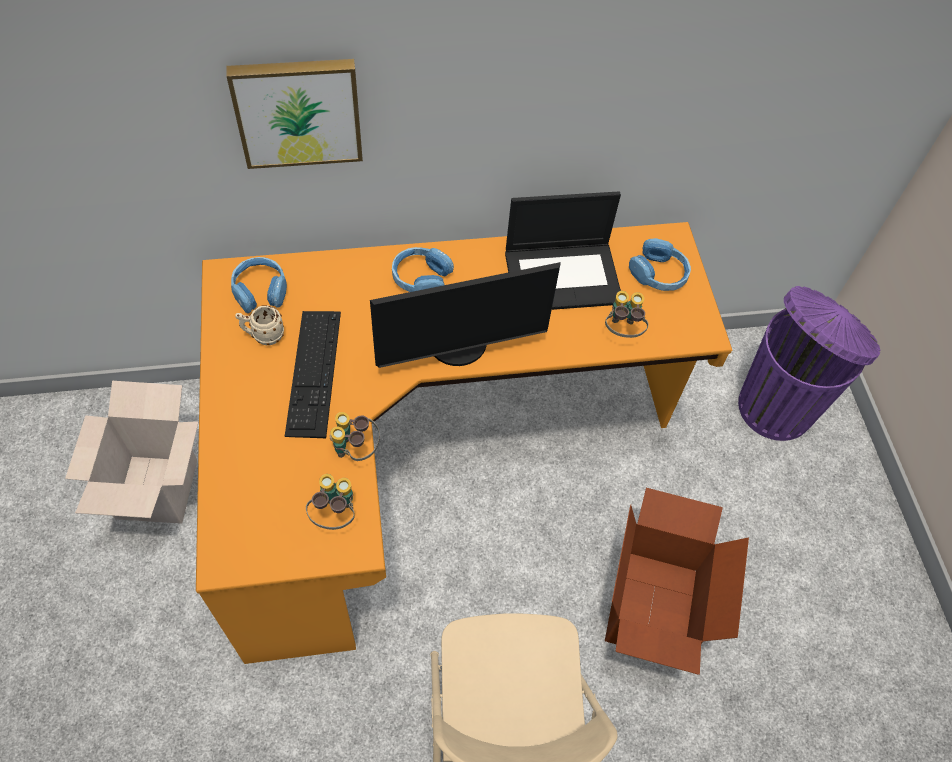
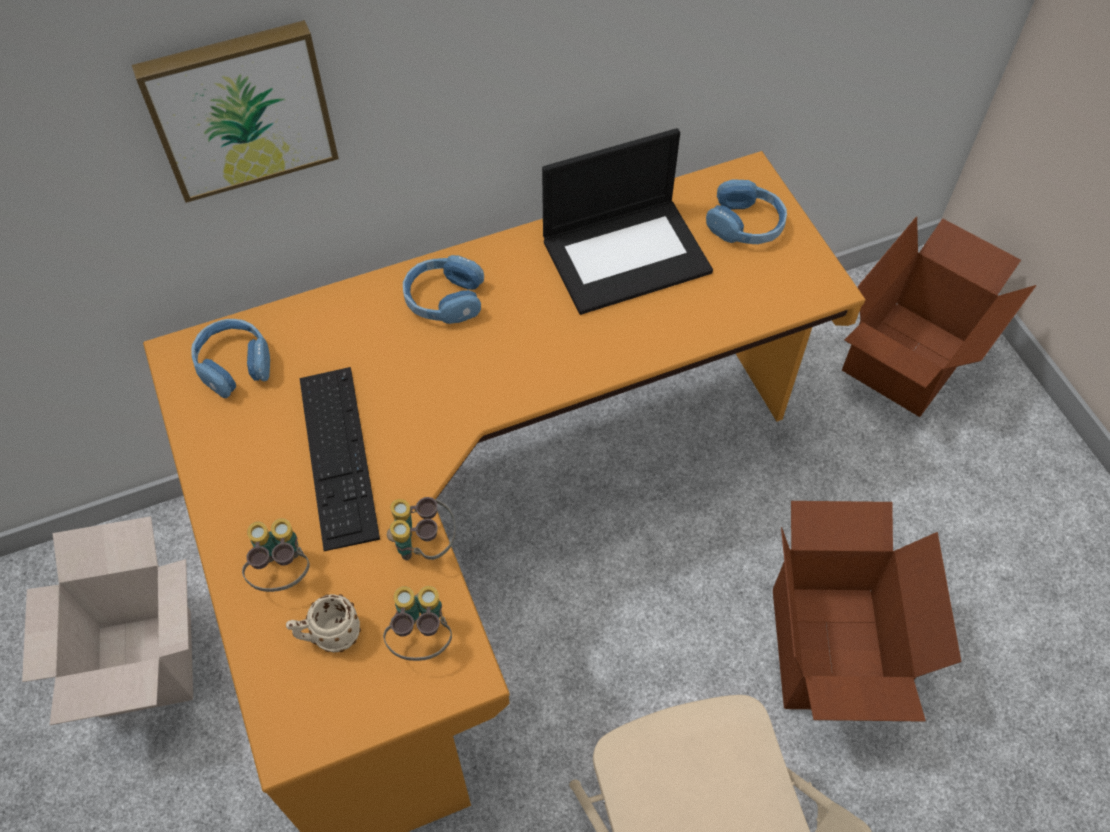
camera: 10 degrees left, 0 degrees up
(263, 336) = (256, 423): beige mug -> beige mug (329, 636)
(459, 346) = (520, 376): monitor -> none
(622, 330) = (722, 307): binoculars -> binoculars (282, 572)
(777, 406) = (909, 360): purple trash can -> cardboard box

